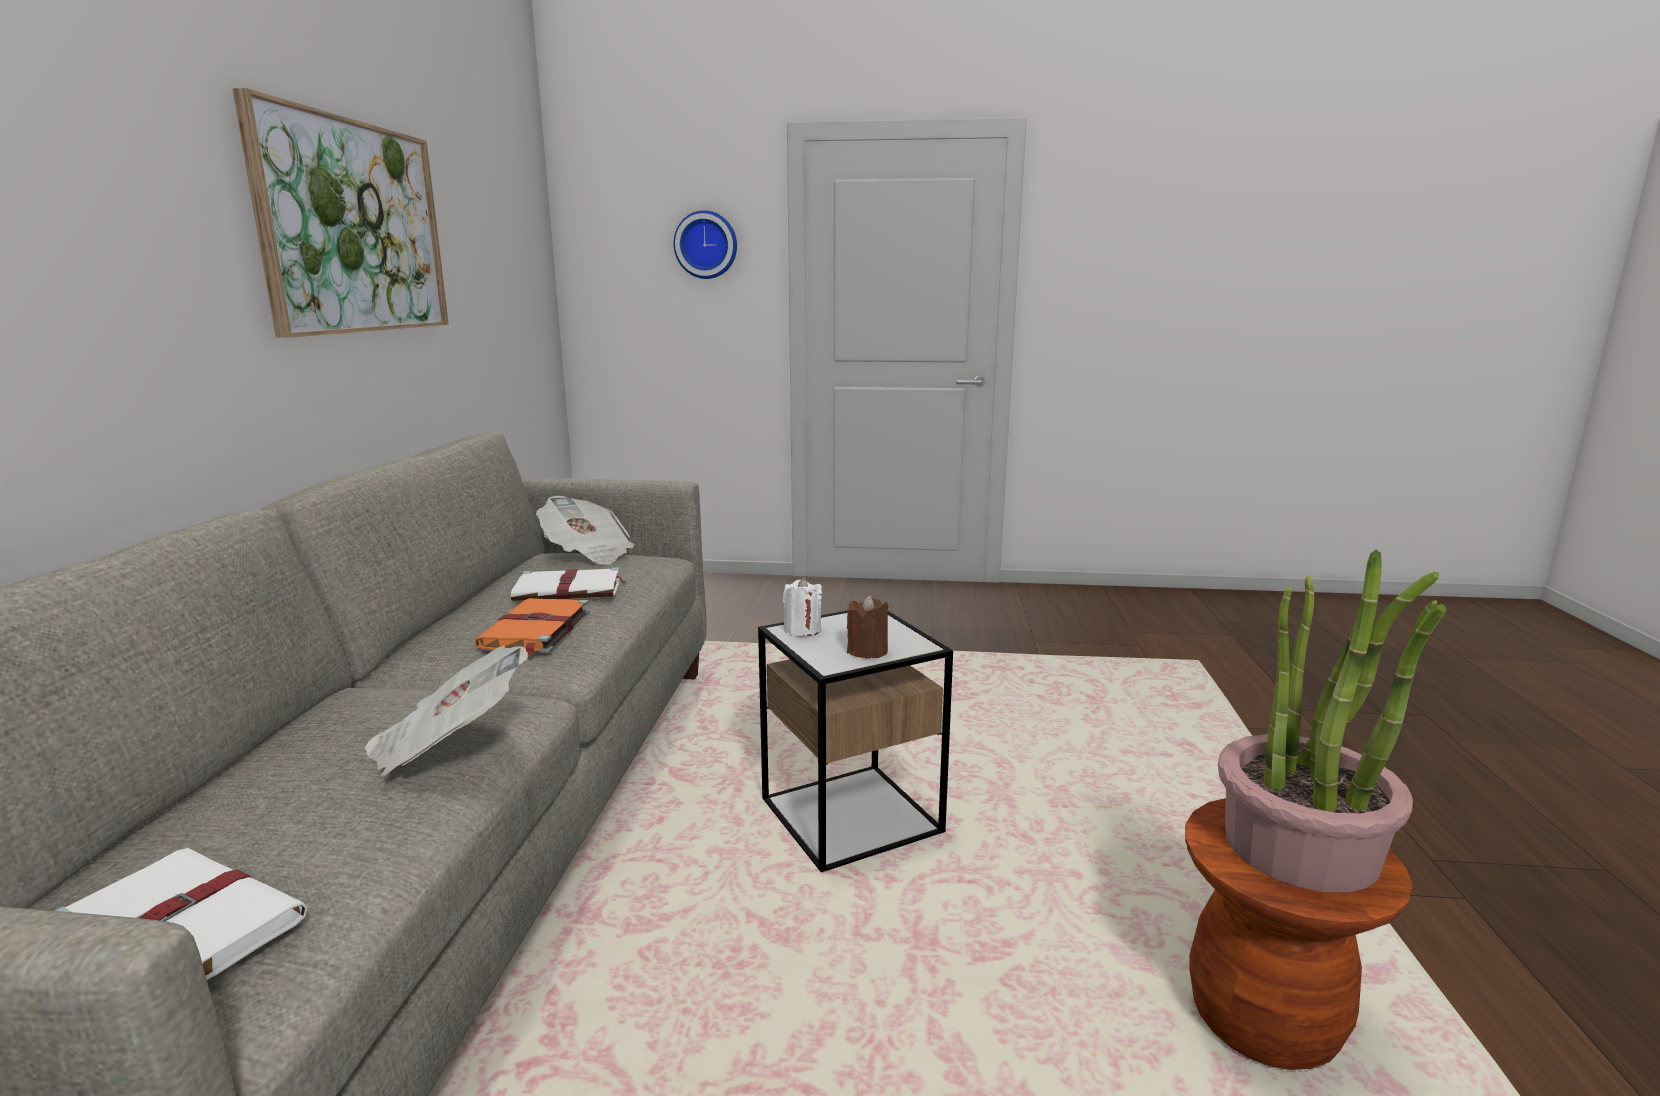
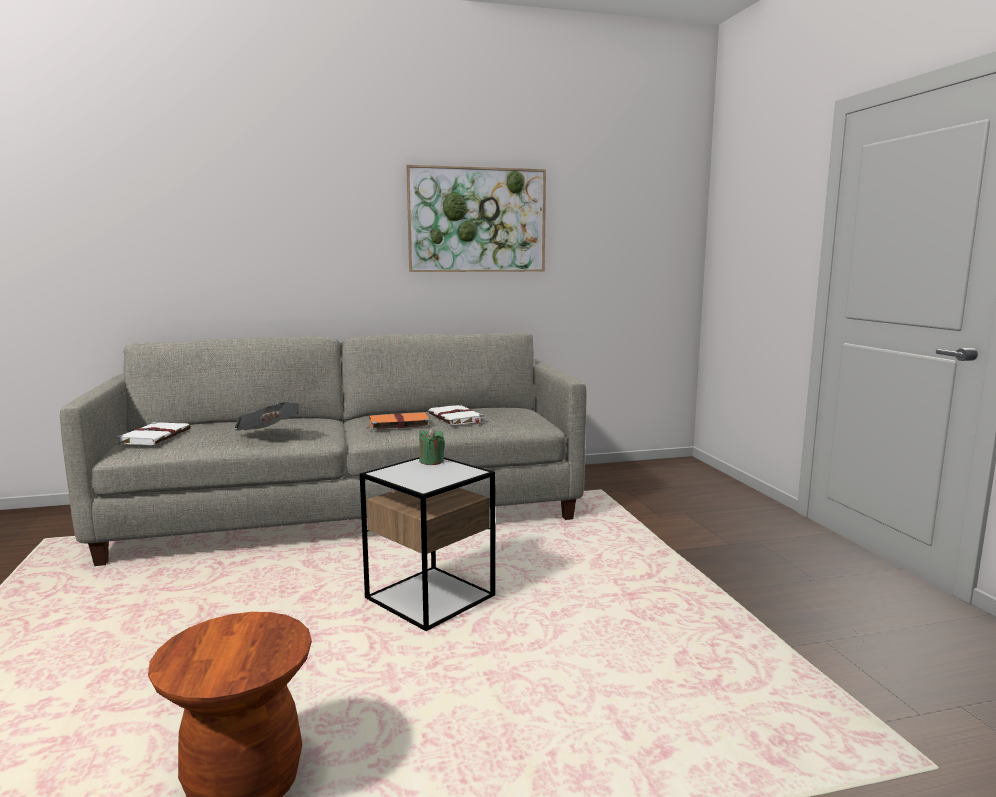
camera: 70 degrees right, 5 degrees down
(588, 553) = (521, 411): newspaper -> none
(706, 245) = (777, 215): wall clock -> none
(802, 630) = (431, 461): white candle -> green candle
(867, 651) = (406, 477): brown candle -> none
(1301, 848) = (235, 652): potted plant -> none

